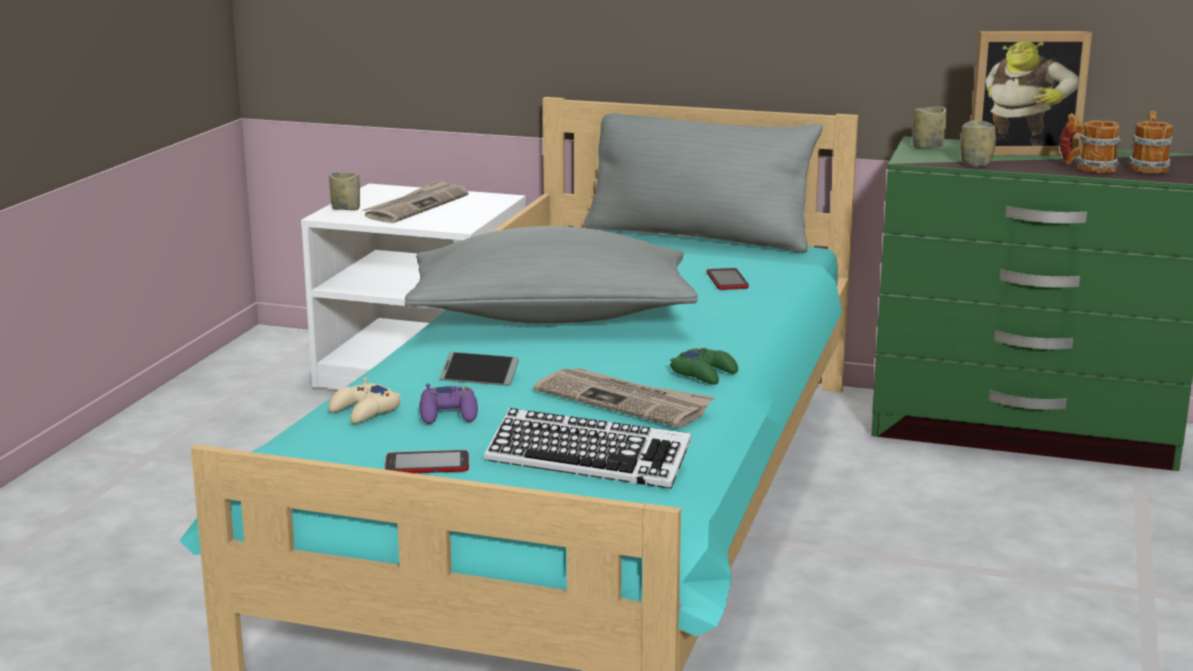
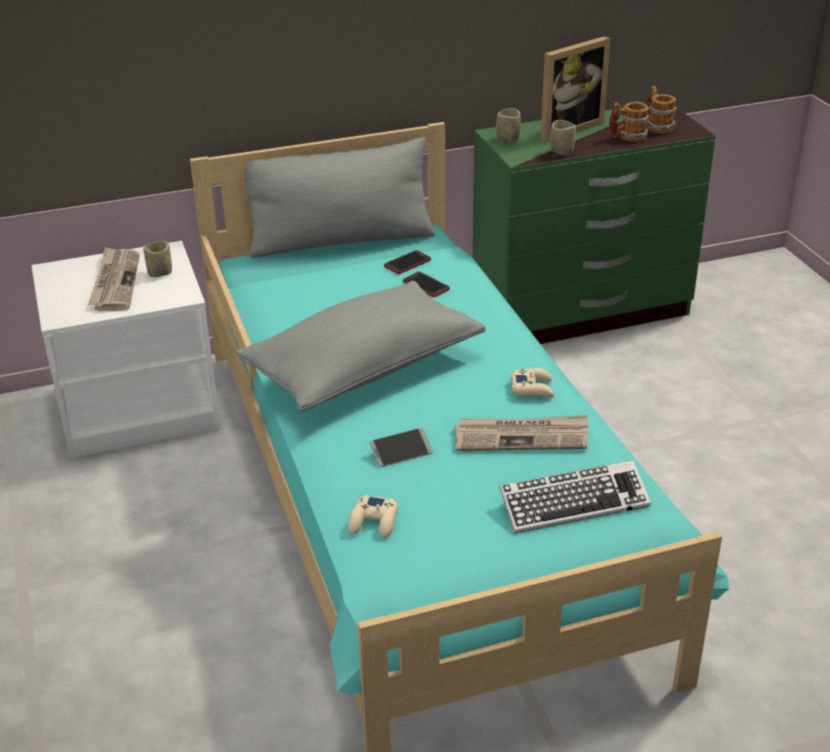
camera: 35 degrees left, 15 degrees up
(346, 209) = (61, 305): cup -> cup (160, 273)
(427, 464) = (486, 555): phone -> phone (407, 263)
(449, 413) = (432, 498): purple game controller -> none
(704, 373) = (532, 388): green game controller -> beige game controller

